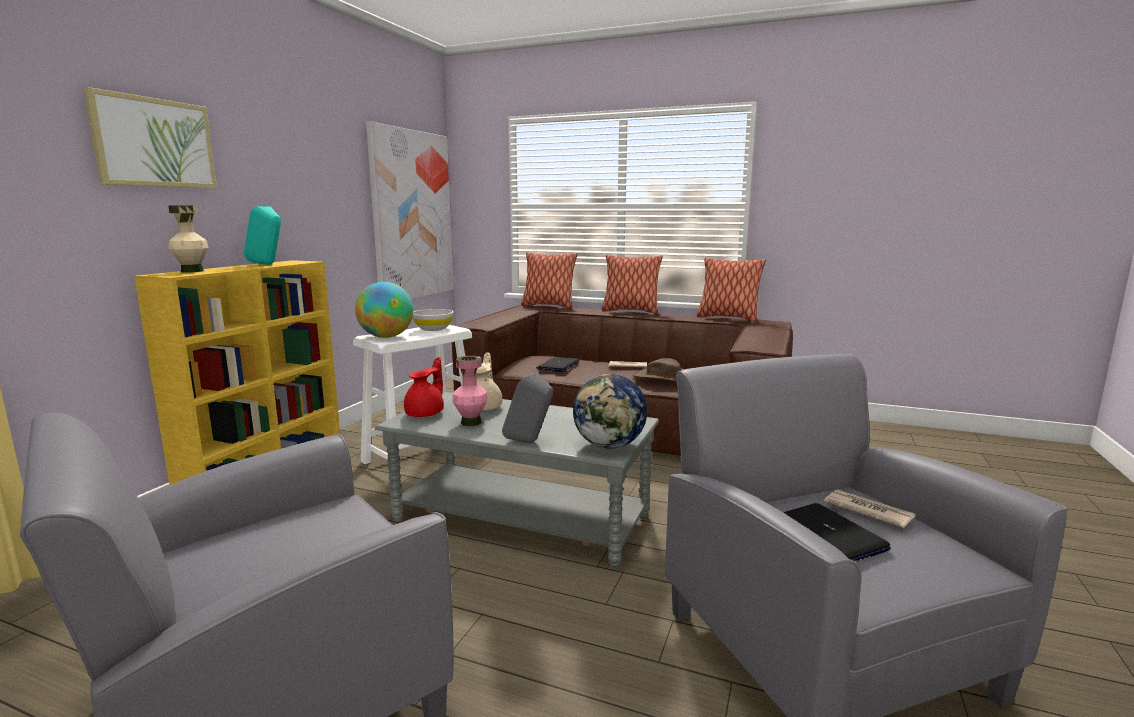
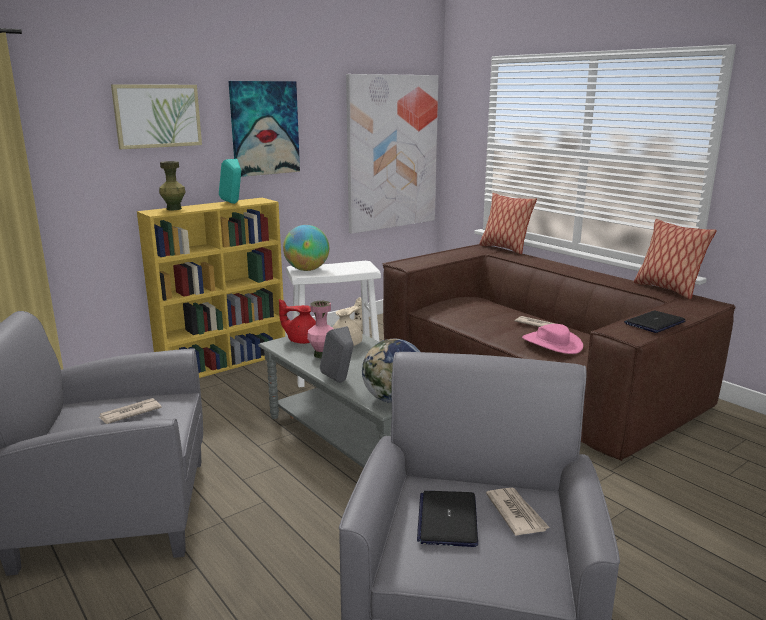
camera: 30 degrees right, 5 degrees up
(192, 271) = (173, 209): beige vase -> green vase
(287, 175) = (264, 128): none -> picture
(294, 539) = (129, 413): none -> newspaper
(426, 413) = (302, 340): red teapot -> red teapot turned 135 degrees counterclockwise
(433, 329) = (352, 266): white bowl -> none
(558, 365) = (471, 312): laptop -> laptop (654, 323)
(630, 311) = (575, 265): pillow -> none
(663, 378) = (552, 343): brown hat -> pink hat

